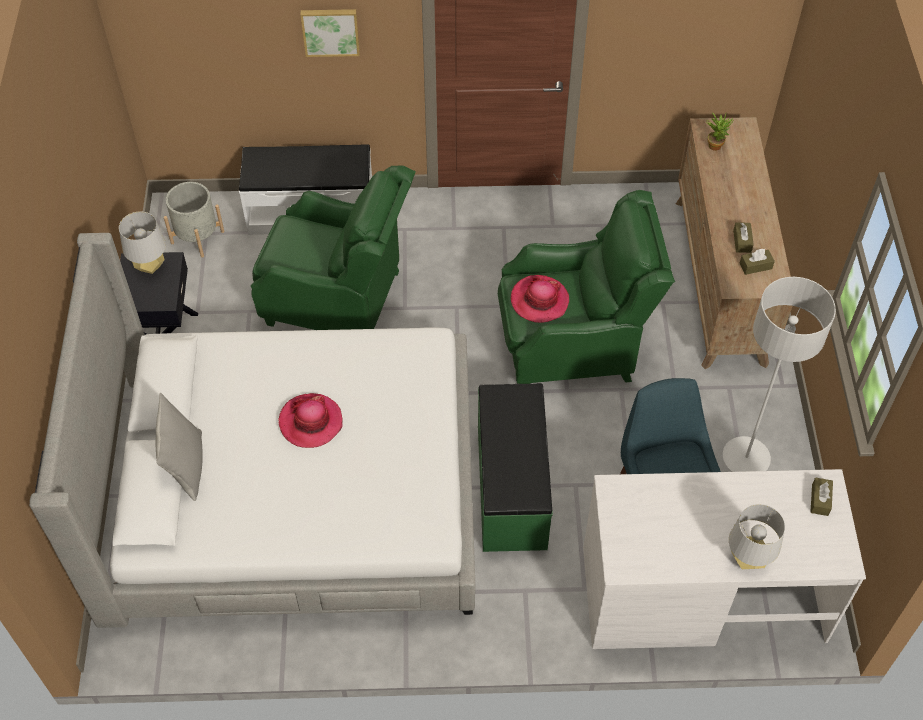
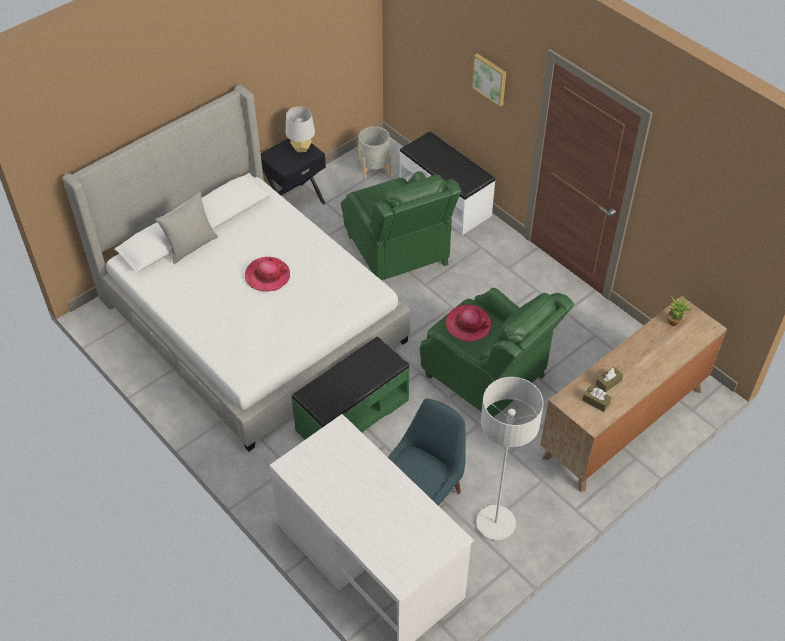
camera: 50 degrees right, 5 degrees down
(748, 559) = (353, 527): grey table lamp -> none
(820, 500) = (436, 541): brown tissue box -> none

